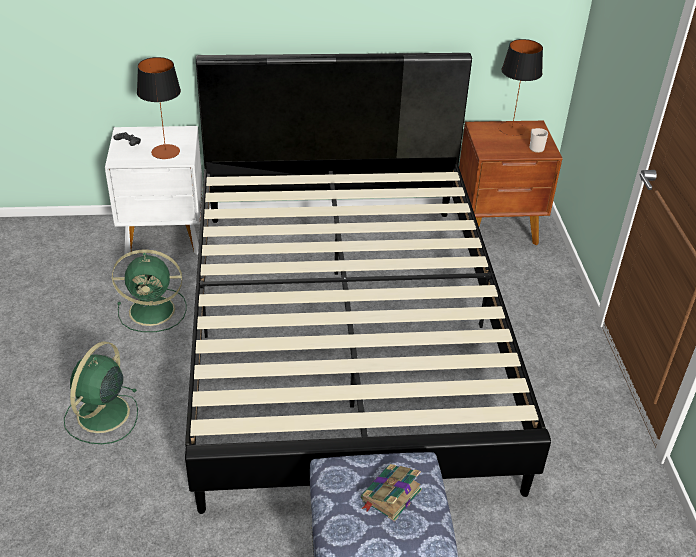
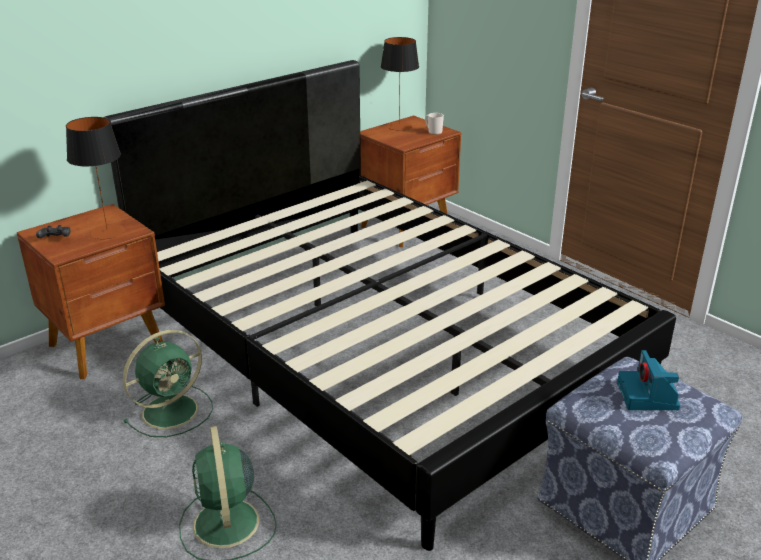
camera: 35 degrees left, 10 degrees down
(166, 236) = (109, 345): white nightstand -> brown nightstand
(390, 496) = (648, 397): book -> camera

